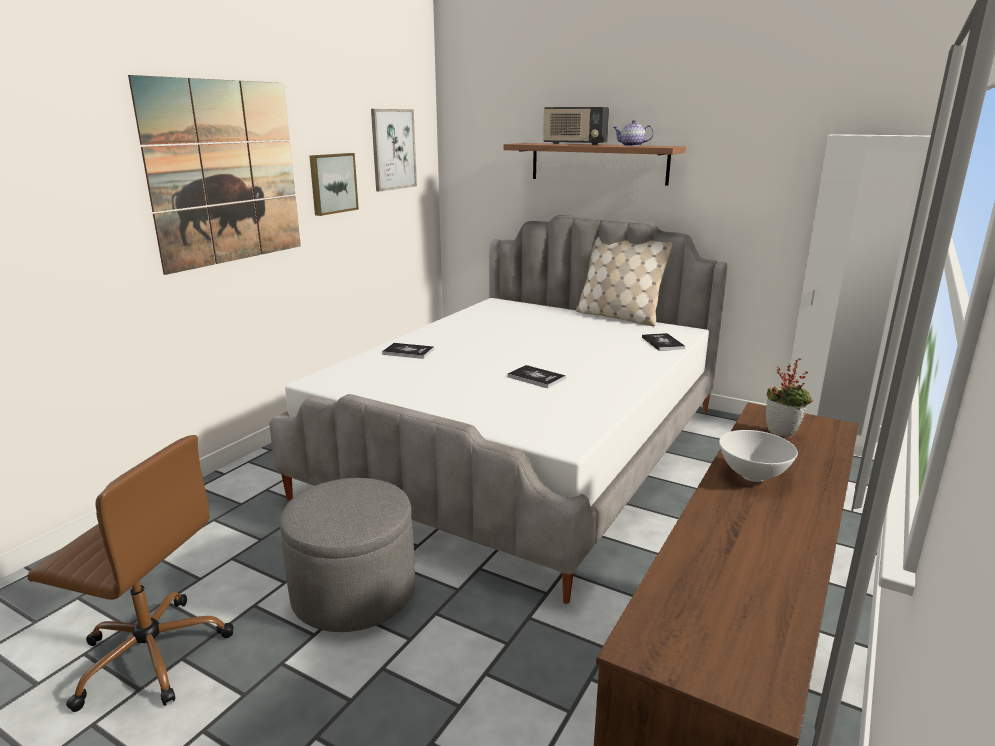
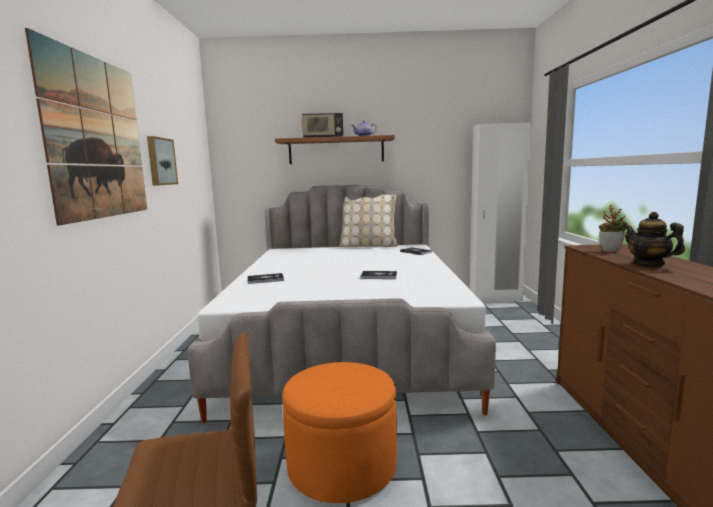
camera: 30 degrees left, 10 degrees down
(354, 593) = (342, 466): grey ottoman -> orange ottoman
(393, 149) = (189, 143): picture -> none
(752, 476) = (648, 264): white bowl -> teapot

